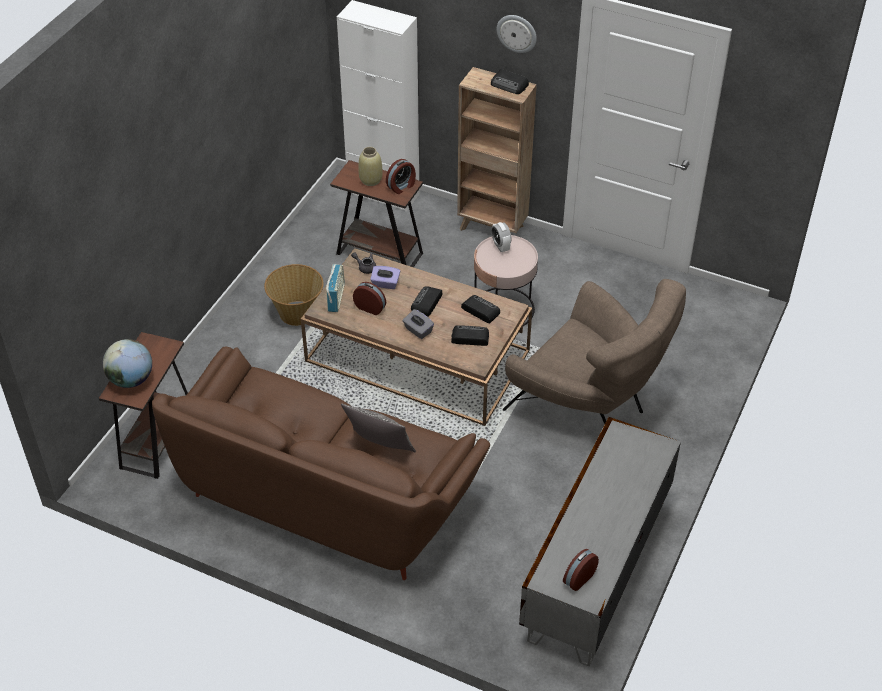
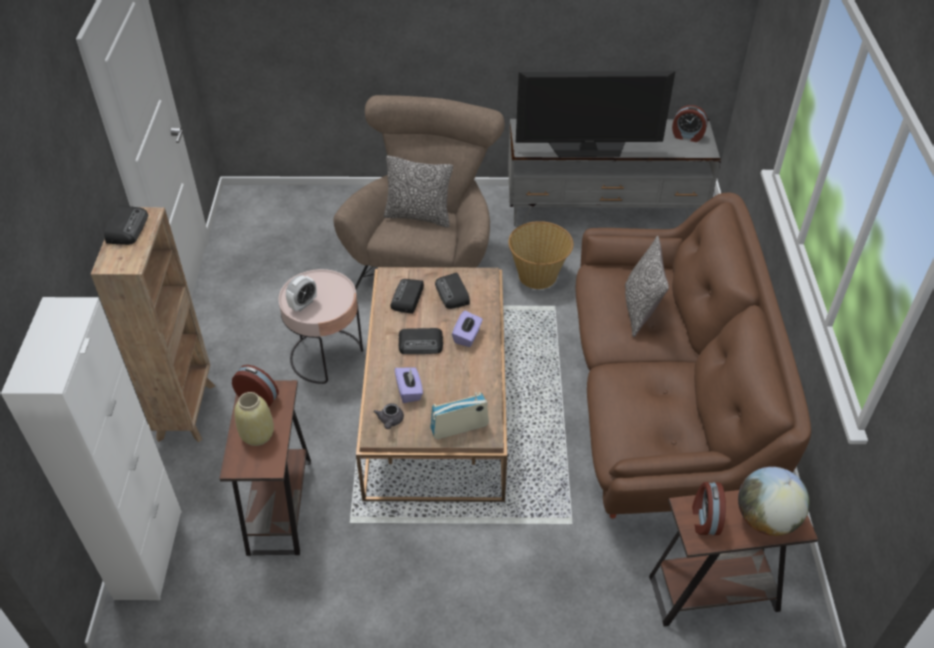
camera: 115 degrees left, 0 degrees up
(297, 313) = (431, 548): basket -> basket (538, 275)
(370, 307) = (456, 389): alarm clock -> alarm clock (704, 519)
(418, 330) = (467, 336): grey tissue box -> purple tissue box
(517, 33) = (79, 174): wall clock -> none
(586, 353) = (418, 216): none -> pillow
(597, 481) = (588, 149): none -> television

